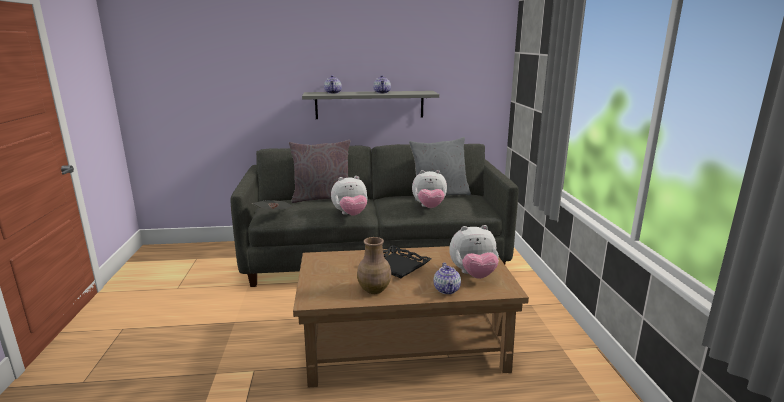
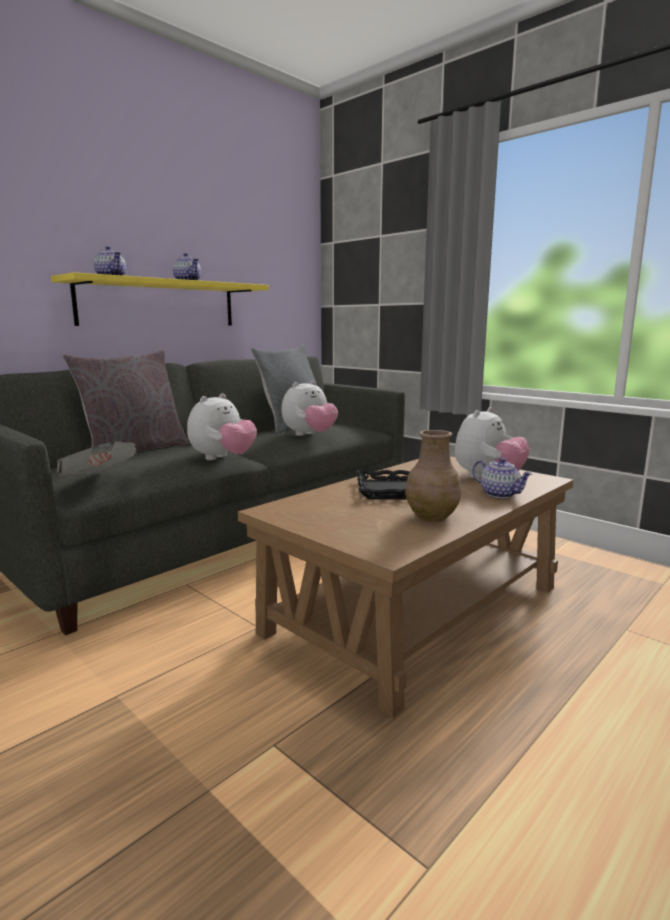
camera: 40 degrees left, 5 degrees down
(369, 105) = (159, 304): grey shelf -> yellow shelf

